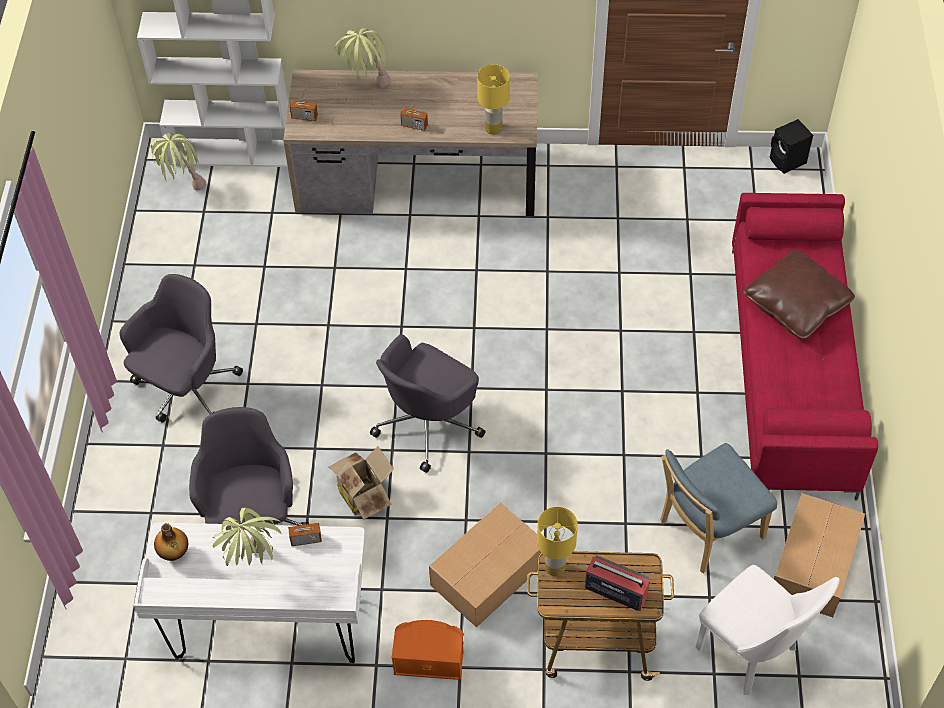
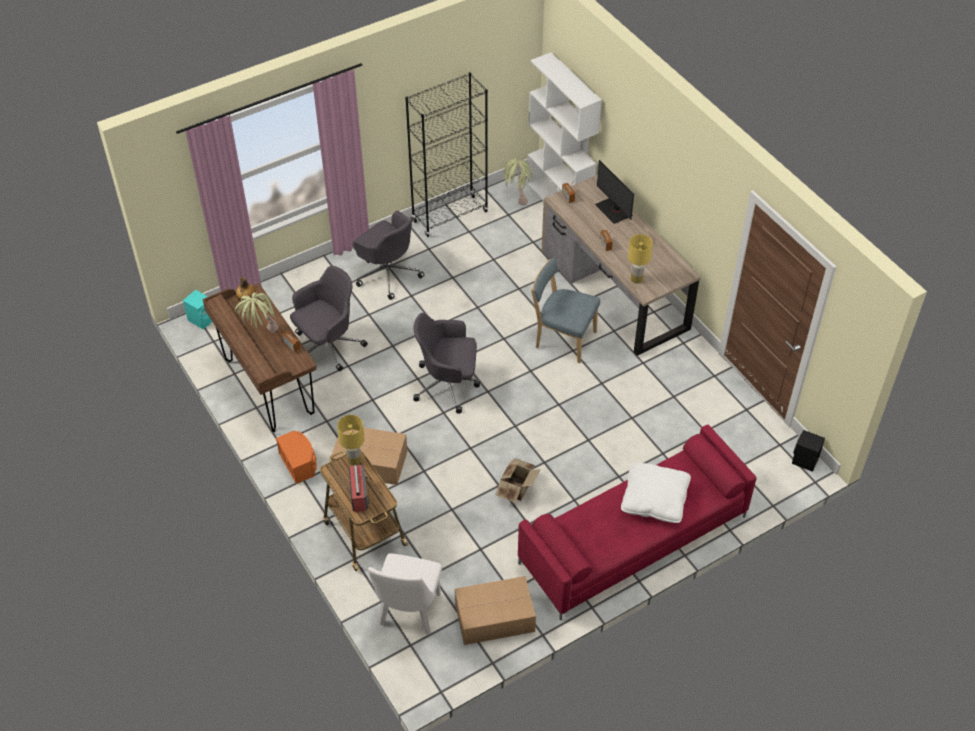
camera: 55 degrees right, 5 degrees down
(71, 653) = (202, 319): none -> turquoise speaker
(150, 270) = (450, 216): none -> black bookcase
(186, 388) = (388, 273): grey office chair -> grey office chair turned 45 degrees clockwise
(269, 630) = (268, 388): white desk -> brown desk
(364, 494) = (380, 381): cardboard box -> cardboard box (517, 489)
(366, 87) = (614, 210): potted plant -> monitor
(707, 531) = (477, 552): blue chair -> blue chair (563, 339)
(796, 304) = (654, 499): brown pillow -> white pillow

